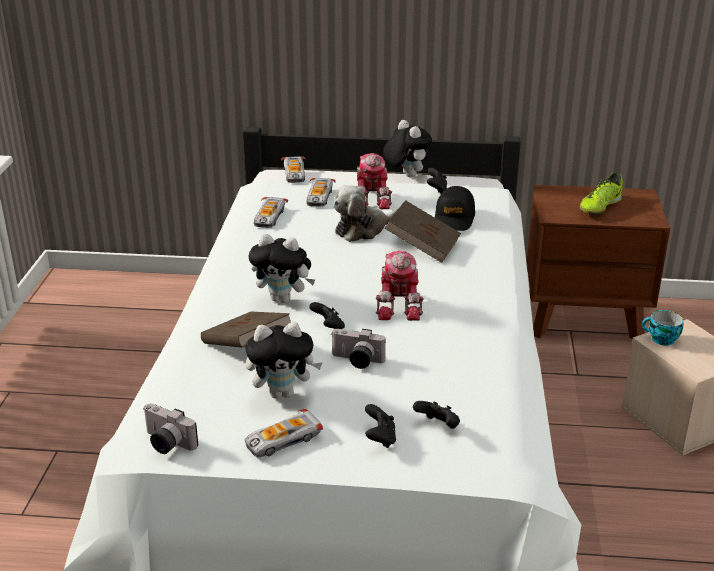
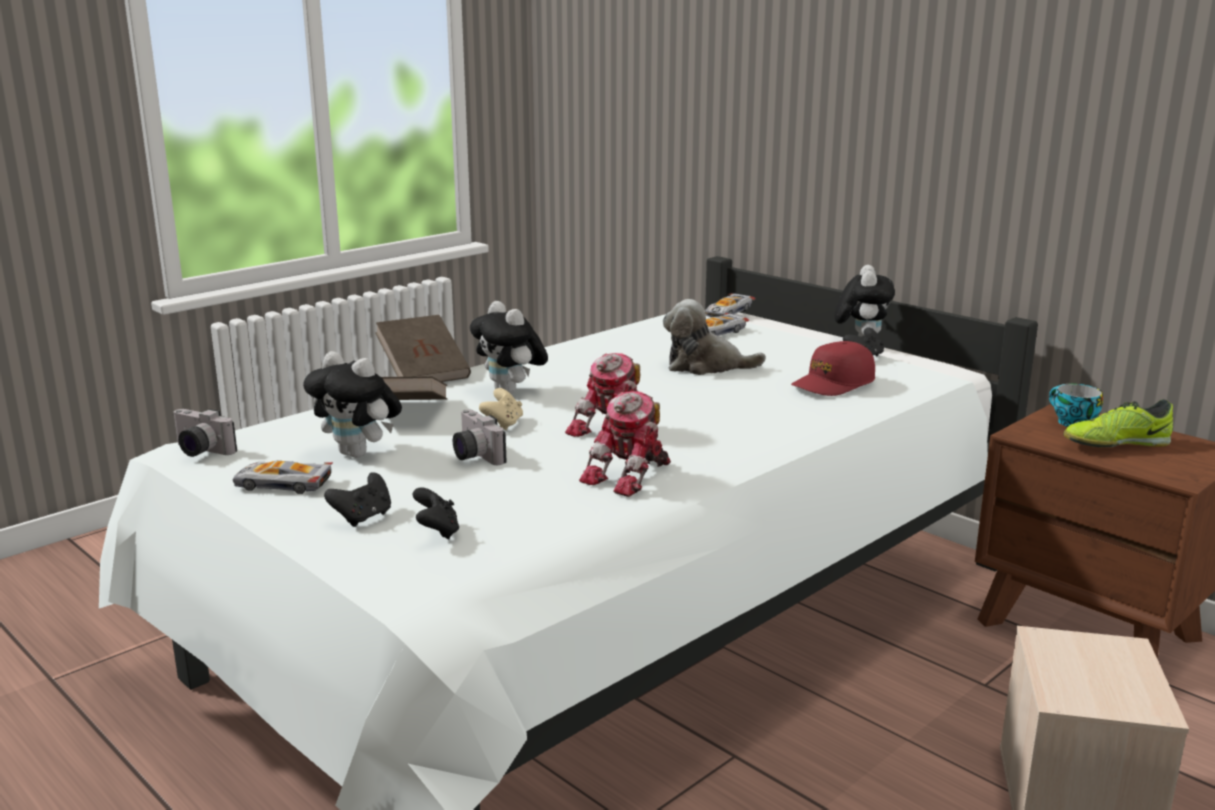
camera: 40 degrees right, 10 degrees down
(166, 443) = (198, 451): camera -> camera turned 45 degrees counterclockwise
(269, 217) = (631, 335): toy car -> none
(328, 328) = (503, 424): black game controller -> beige game controller
(372, 199) = (769, 347): toy robot -> toy robot (631, 476)
(423, 246) = (743, 395): brown book -> brown book (424, 372)
(454, 218) = (833, 384): black cap -> red cap
(661, 339) = (1059, 643): cup -> cup (1071, 423)

